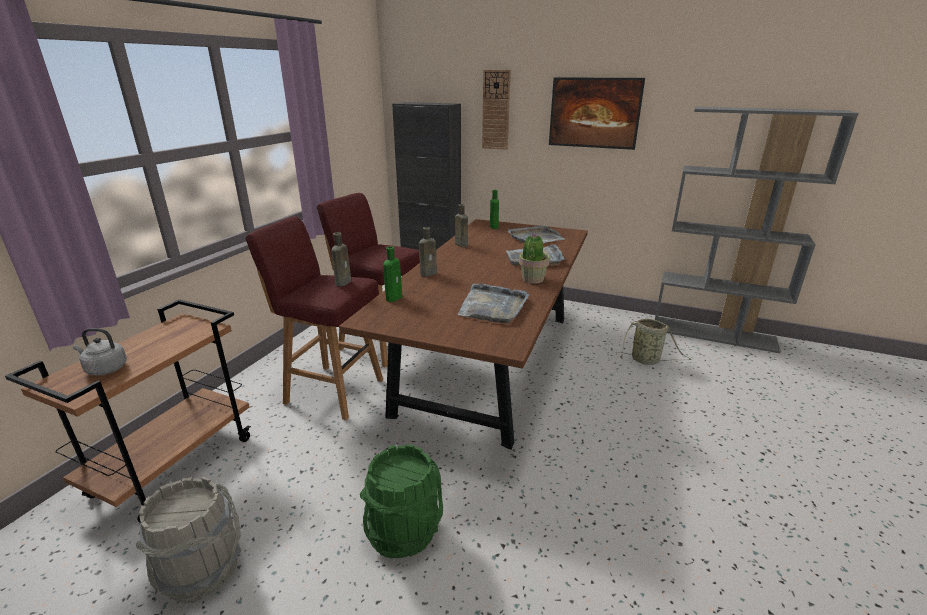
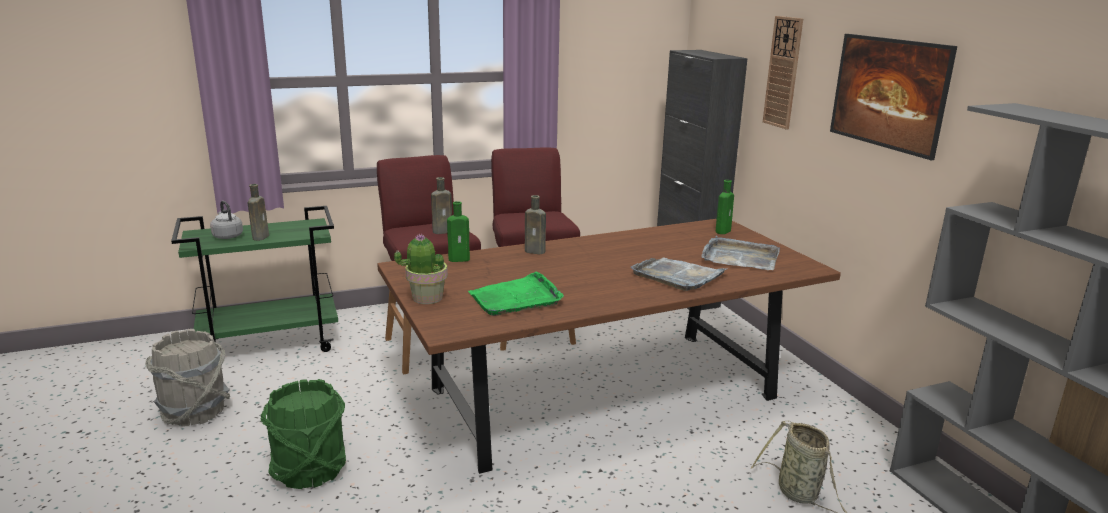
camera: 45 degrees right, 5 degrees down
(175, 465) = (271, 344): brown cart -> green cart
(460, 244) = (635, 237): brown bottle -> brown bottle (261, 237)
(493, 306) = (516, 298): grey tray -> green tray
(532, 279) = (616, 293): potted plant -> potted plant (426, 298)

